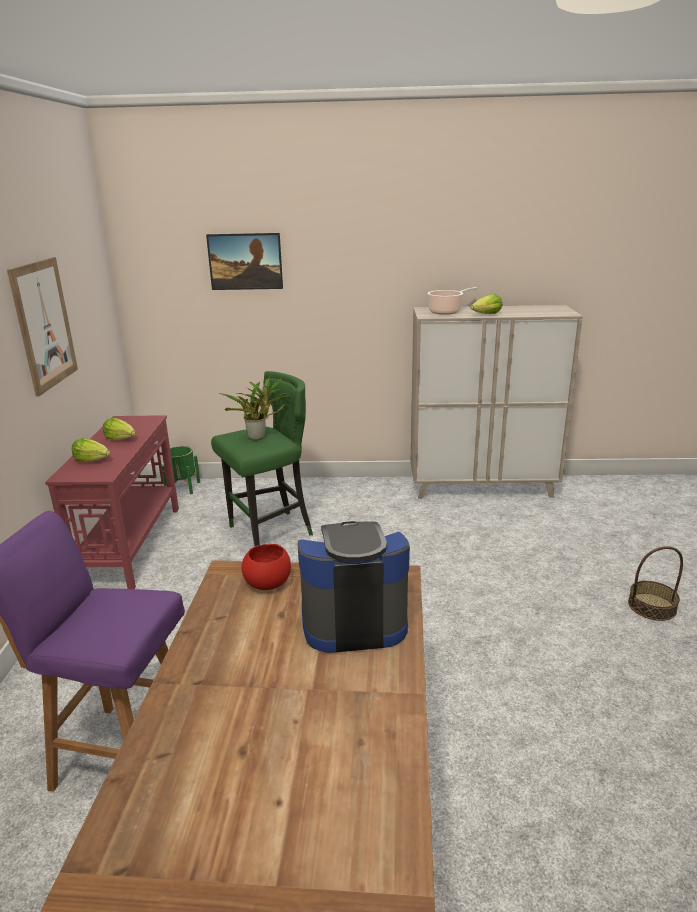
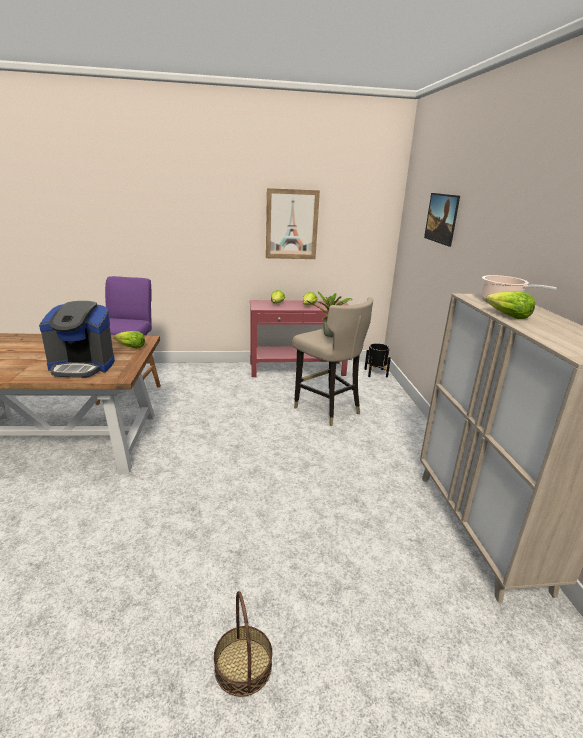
camera: 80 degrees right, 0 degrees up
(183, 487) = (375, 373): green planter -> black planter
(269, 583) = (130, 347): red bowl -> lettuce
(270, 533) = (327, 409): green stool -> beige stool
(353, 621) = (82, 366): coffee machine -> coffee machine turned 105 degrees clockwise

